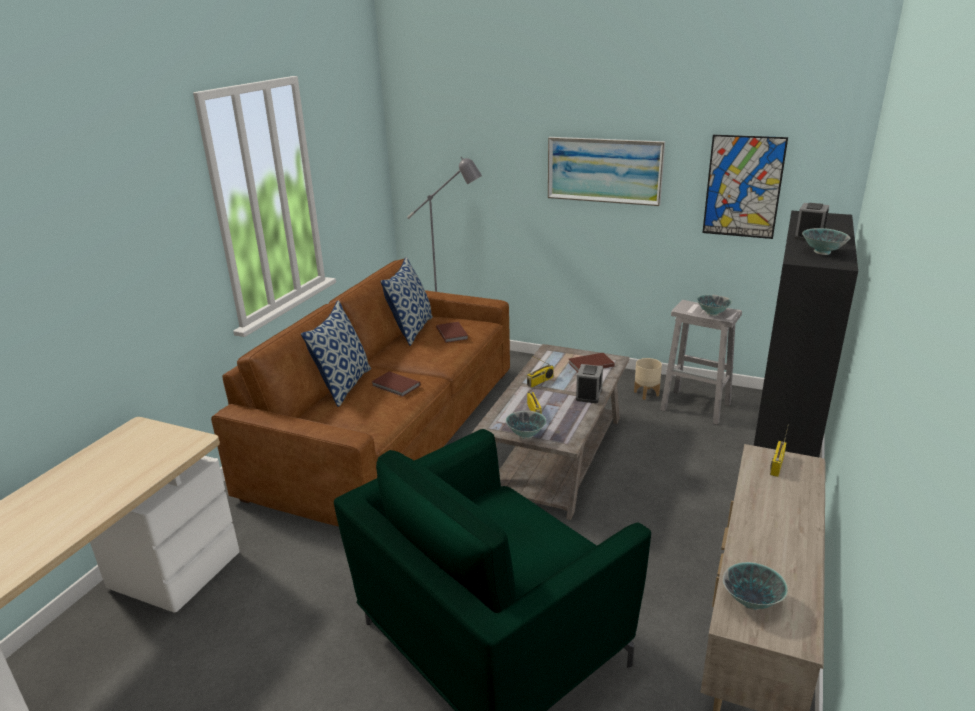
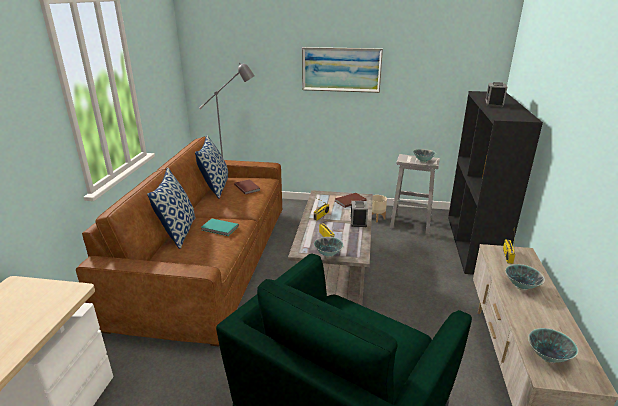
camera: 15 degrees left, 0 degrees up
(395, 386) = (220, 228): brown book -> turquoise book
(743, 187) = (433, 77): picture -> none
(822, 252) = (511, 113): bowl -> bowl (521, 286)

